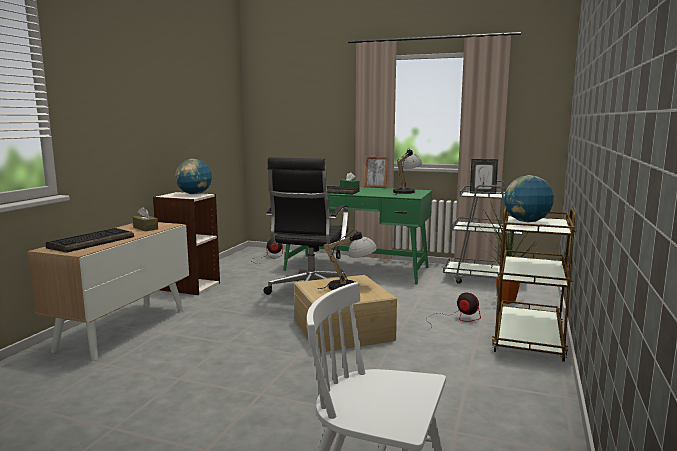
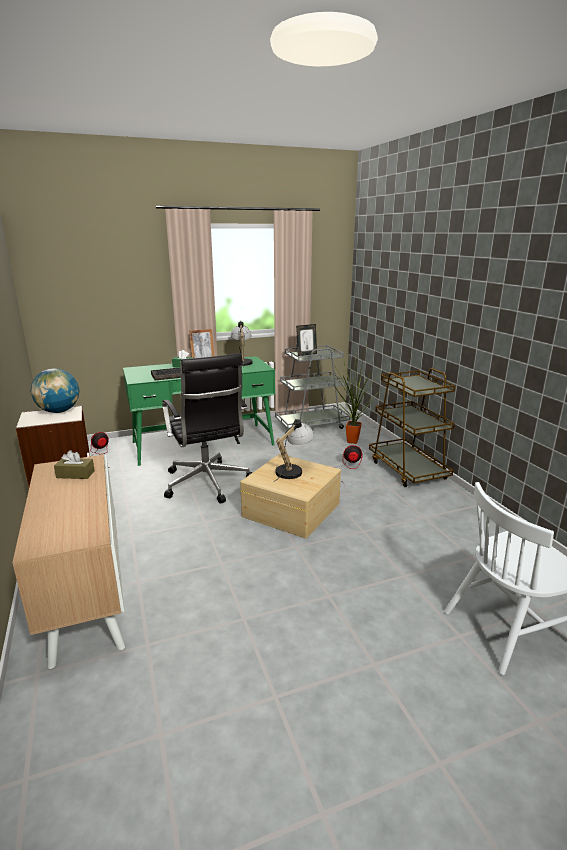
camera: 40 degrees left, 10 degrees up
(92, 242) = (65, 516): keyboard -> none
(526, 222) = (406, 384): globe -> none

